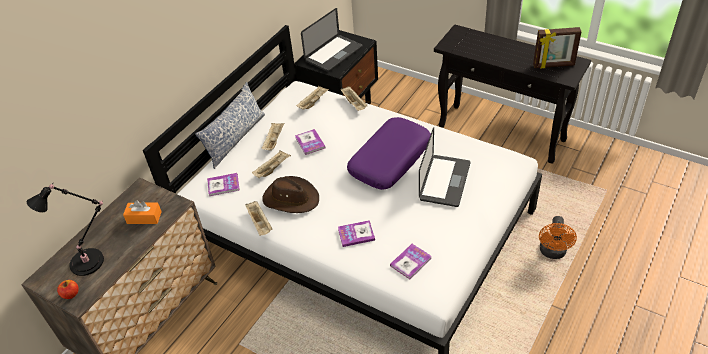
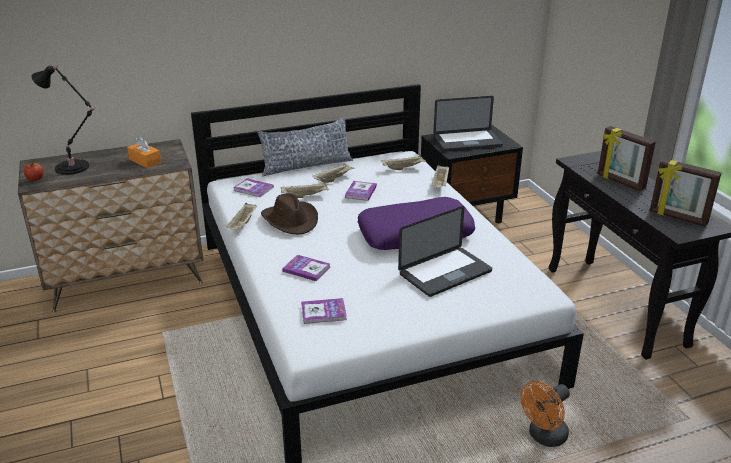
camera: 35 degrees right, 15 degrees down
(493, 51) = (620, 182): none -> picture frame

